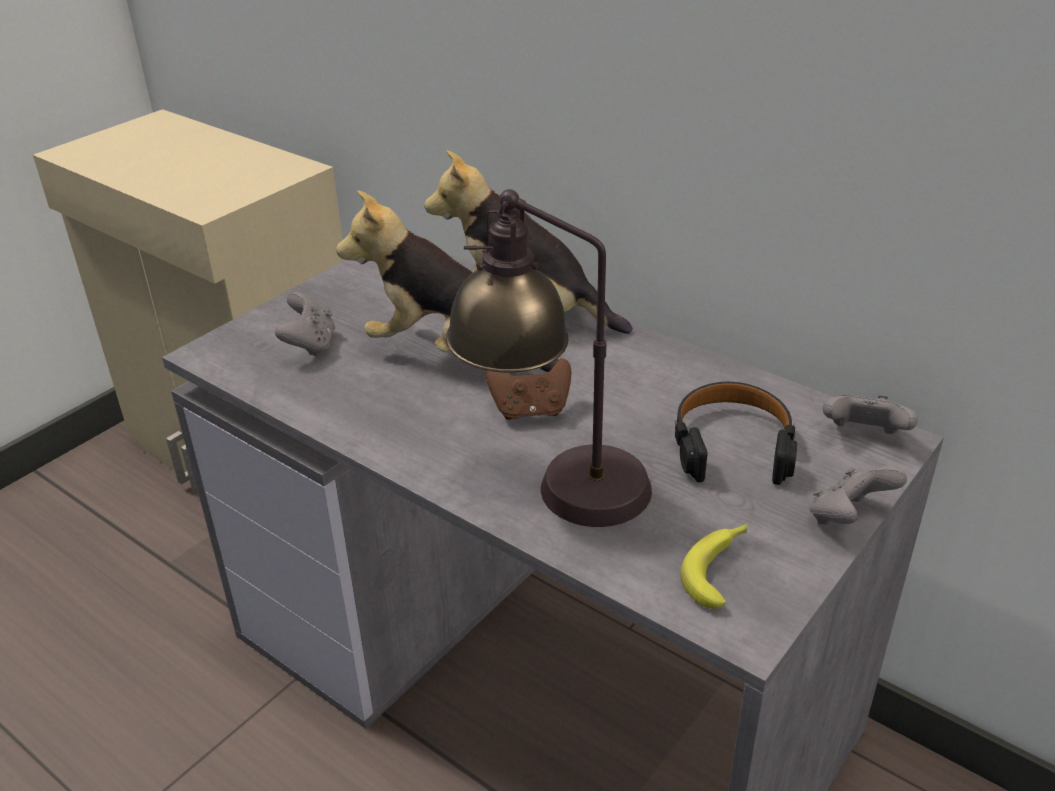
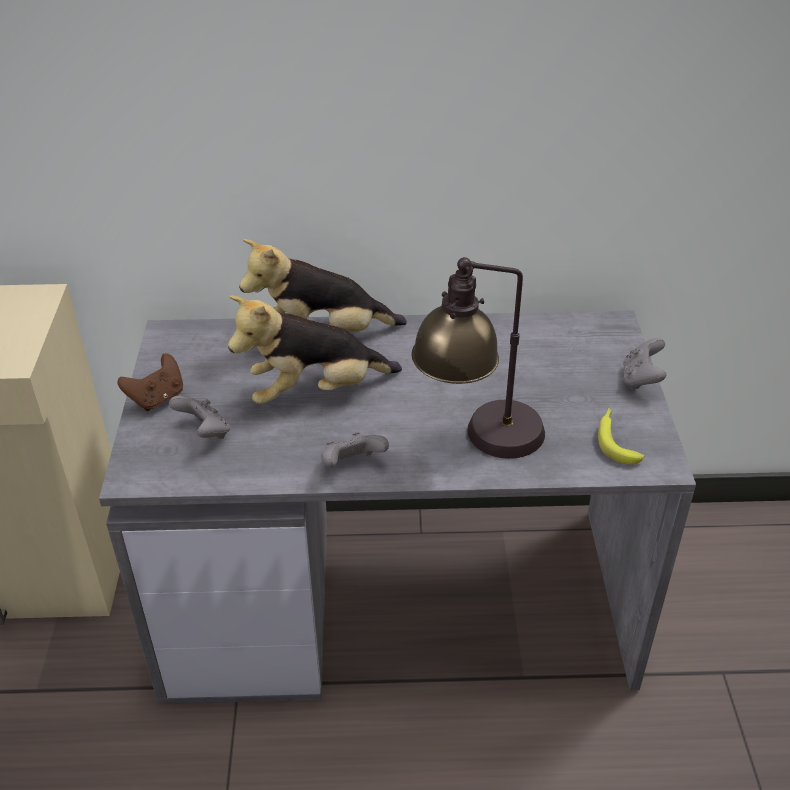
camera: 40 degrees left, 5 degrees up
(530, 410) = (411, 403): brown game controller -> brown game controller (157, 398)
(732, 445) = (543, 367): black headphones -> none
(863, 436) = (598, 329): grey game controller -> grey game controller (352, 465)

